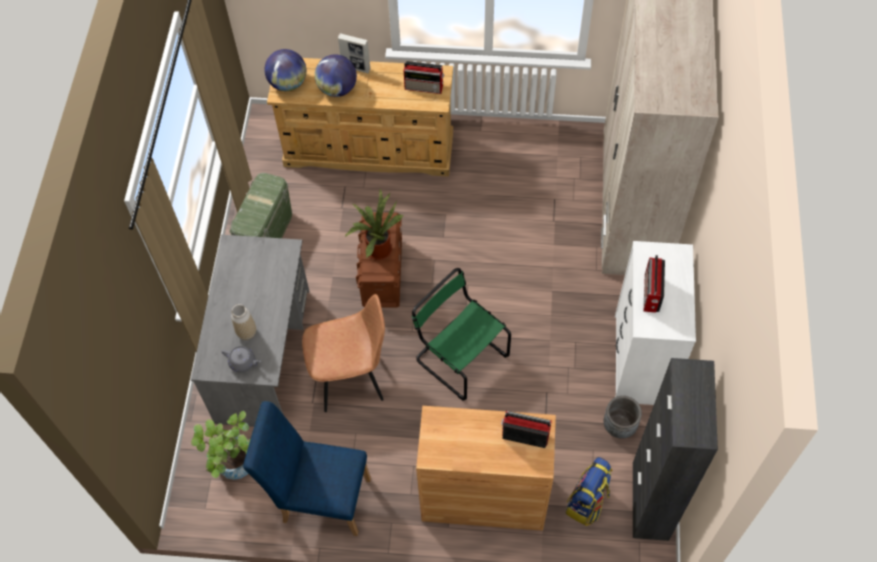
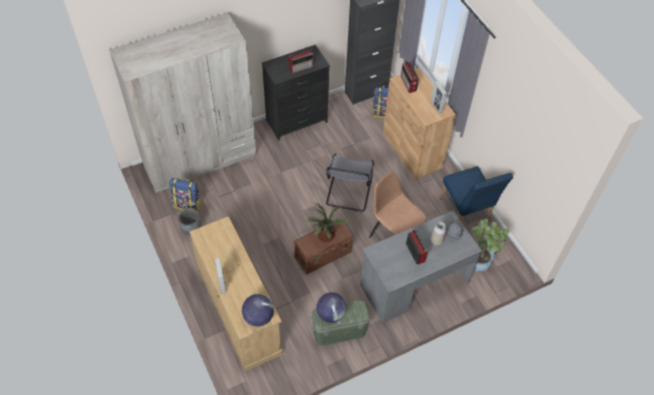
camera: 125 degrees left, 5 degrees down
(337, 89) = (246, 285): globe -> globe (331, 314)
(425, 87) = (215, 237): radio -> radio (415, 252)
(449, 448) = (436, 106): none -> picture frame
(459, 356) = (348, 194): green chair -> grey chair
(563, 160) = (188, 204): none -> backpack
(619, 425) = (338, 116): grey planter -> grey planter (191, 228)
(640, 359) = (296, 121): white dresser -> black dresser

